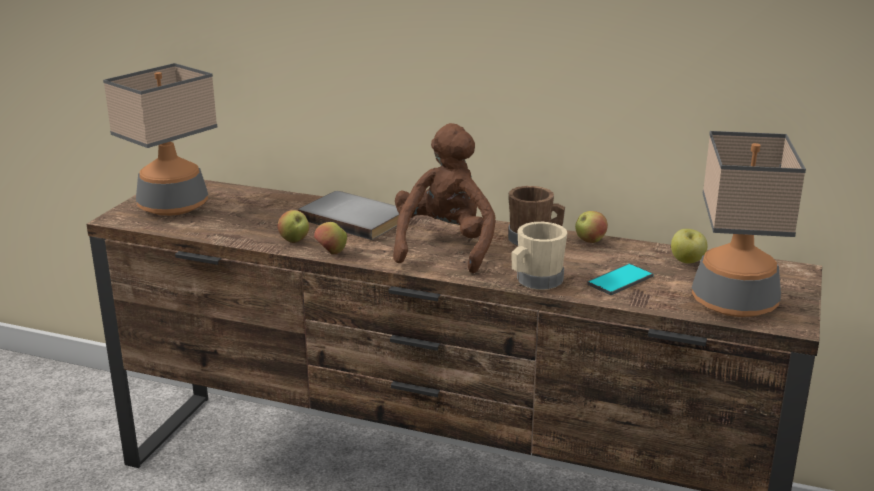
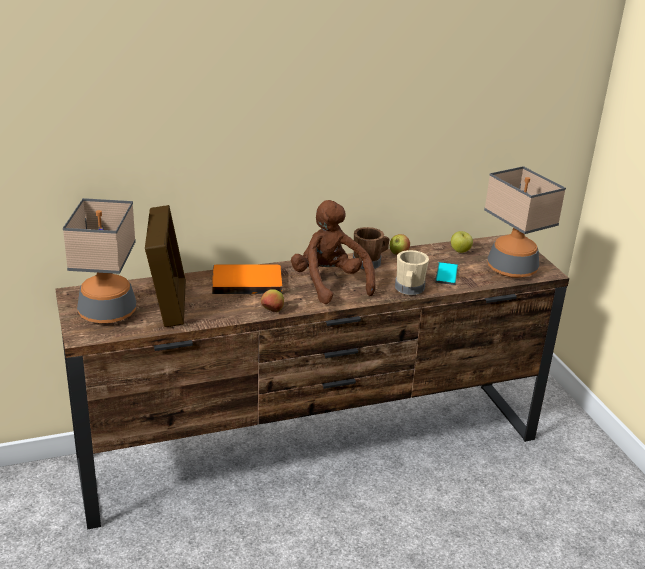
camera: 40 degrees left, 5 degrees up
(240, 215) = (168, 304): none -> picture frame
(294, 241) = (236, 310): apple -> none
(355, 218) = (247, 281): grey book -> orange book

